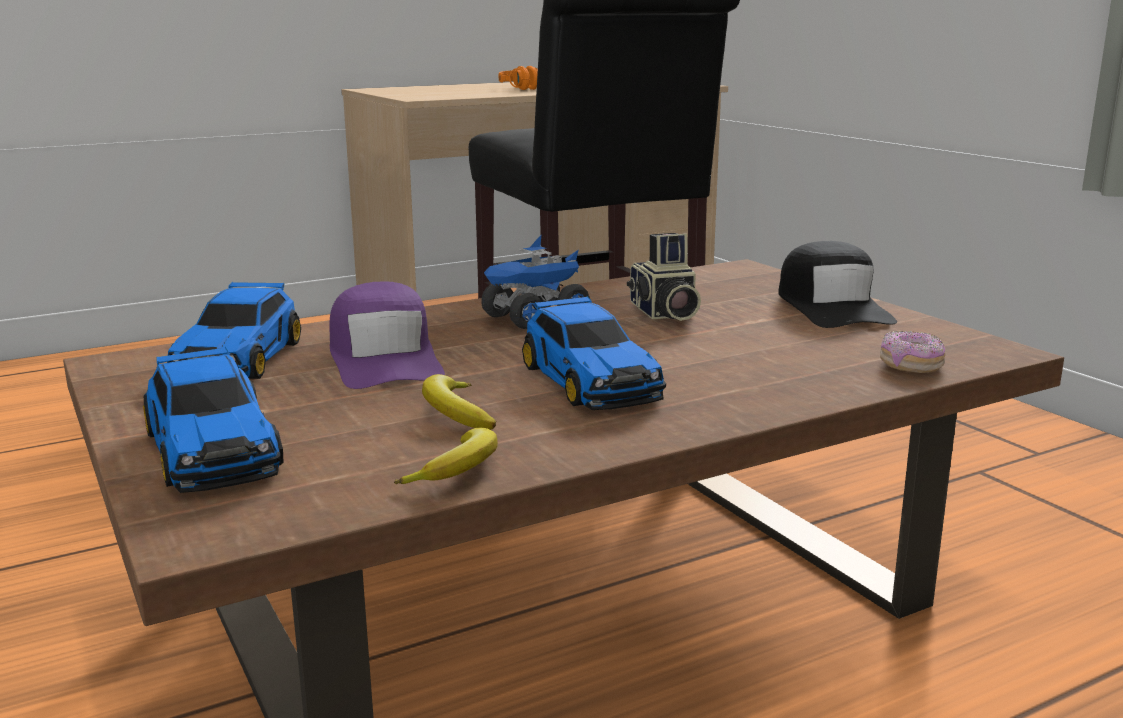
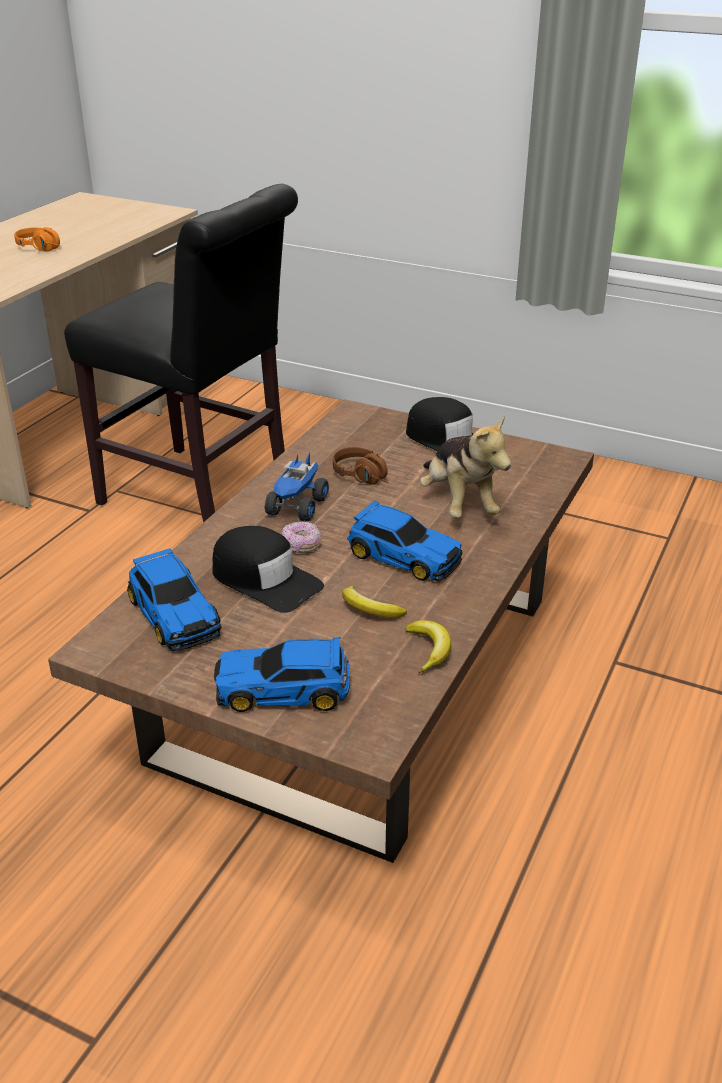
camera: 35 degrees left, 15 degrees up
(214, 449) = (286, 689): toy car -> toy car turned 150 degrees clockwise
(385, 359) = (265, 580): purple cap -> black cap
(663, 313) = (366, 477): camera -> brown headphones
(754, 356) = (458, 503): none -> plush toy
(910, 366) = (538, 486): donut -> donut (301, 545)

